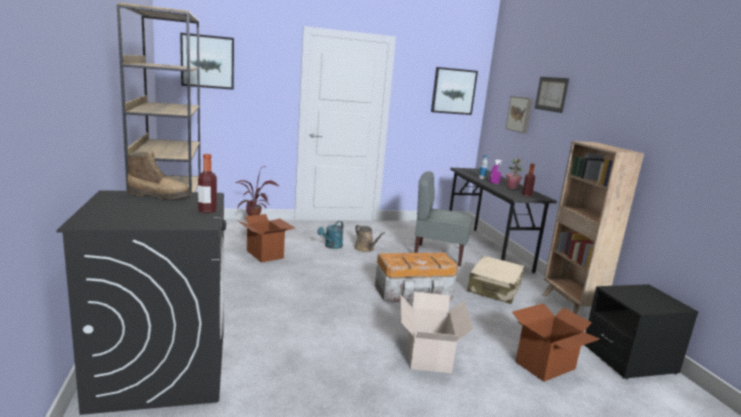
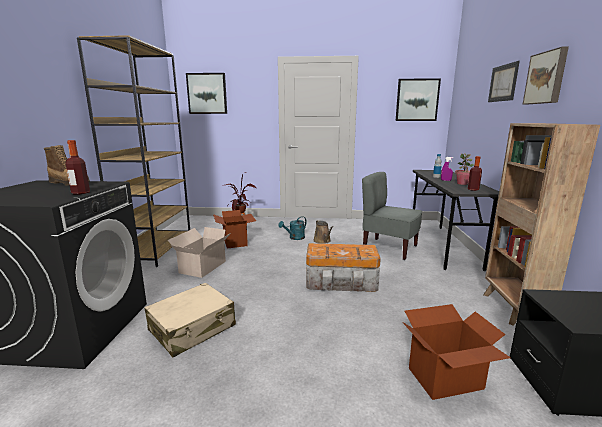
camera: 20 degrees right, 0 degrees up
(428, 355) = (313, 347): cardboard box -> cardboard box (201, 267)
(494, 288) = (430, 283): beige suitcase -> beige suitcase (192, 328)
(520, 114) = (476, 111): picture -> picture (546, 78)

